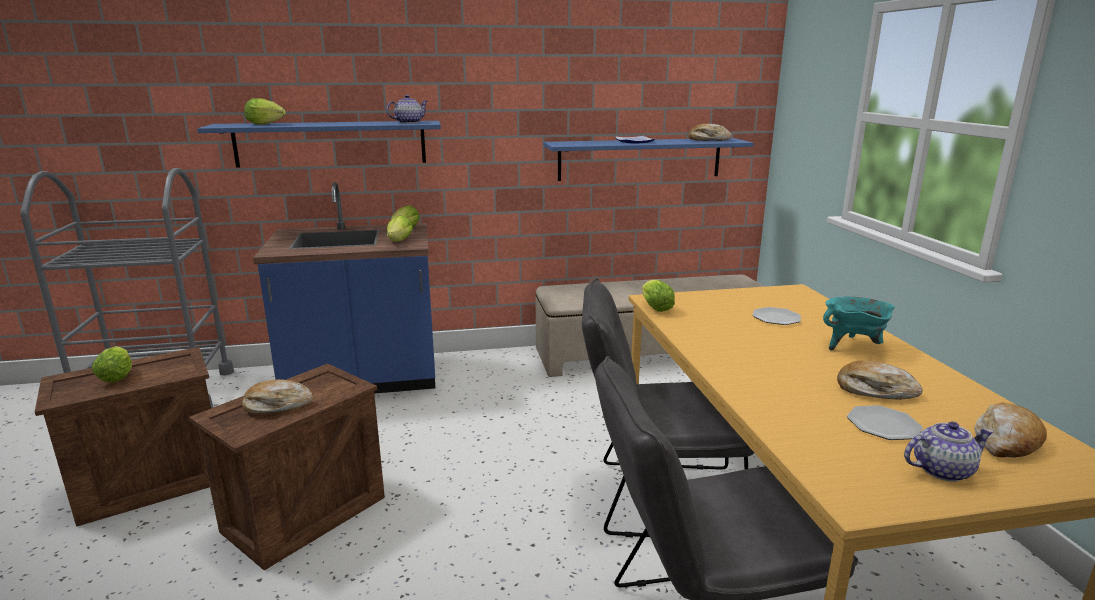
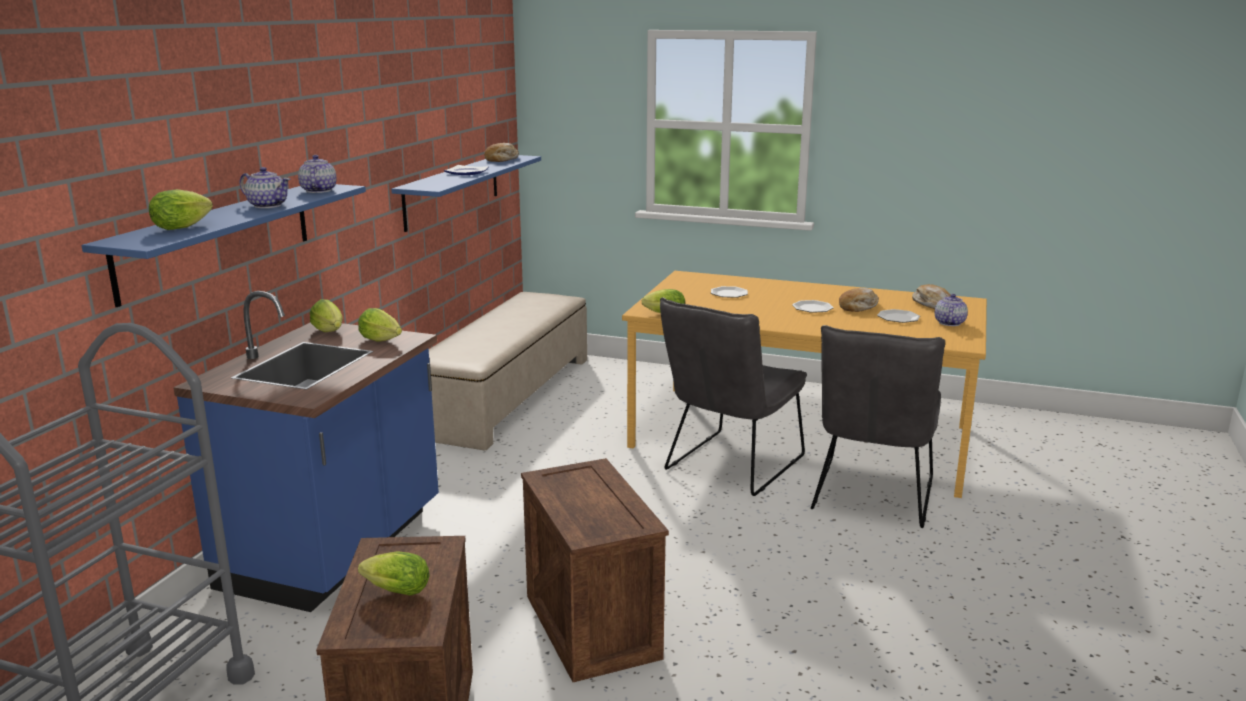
camera: 60 degrees left, 0 degrees up
(277, 405) = (597, 504): bread -> none
(347, 123) = (267, 205): none -> teapot
(811, 365) = (812, 308): none -> plate
(853, 346) = (796, 293): turquoise cooking pot -> none

